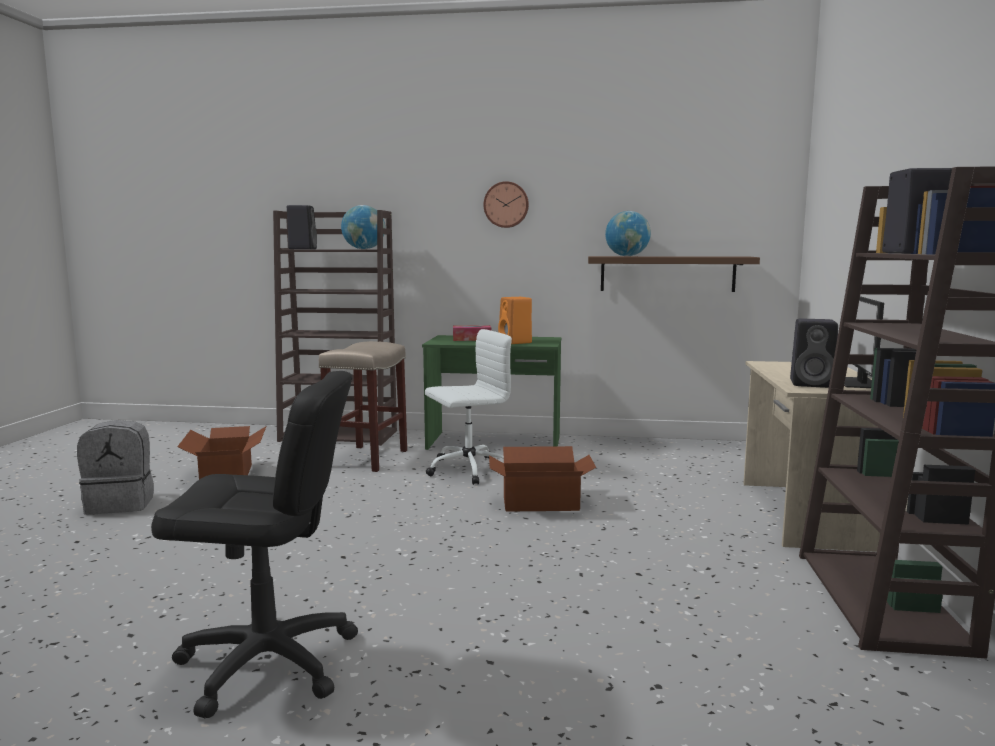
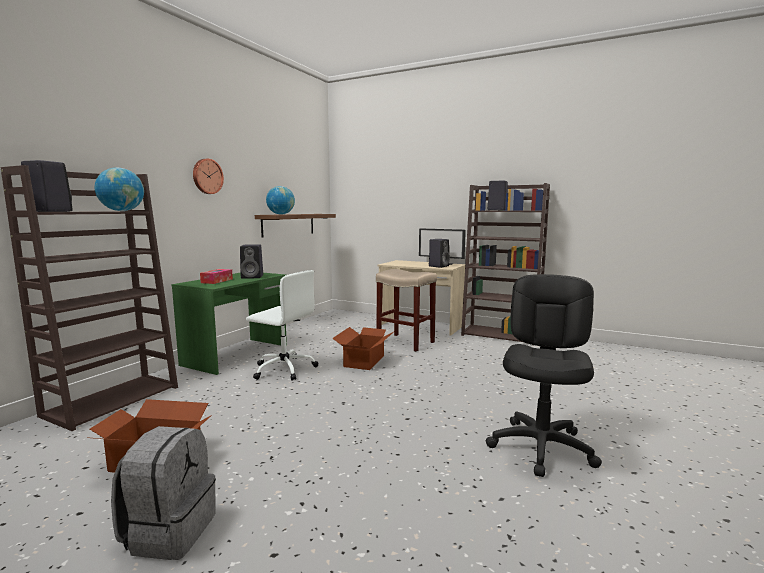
camera: 70 degrees left, 0 degrees up
(367, 458) = (205, 395): beige stool -> beige stool (404, 342)
(467, 470) = (283, 369): white office chair -> white office chair turned 120 degrees clockwise
(516, 342) = (253, 277): orange speaker -> black speaker

